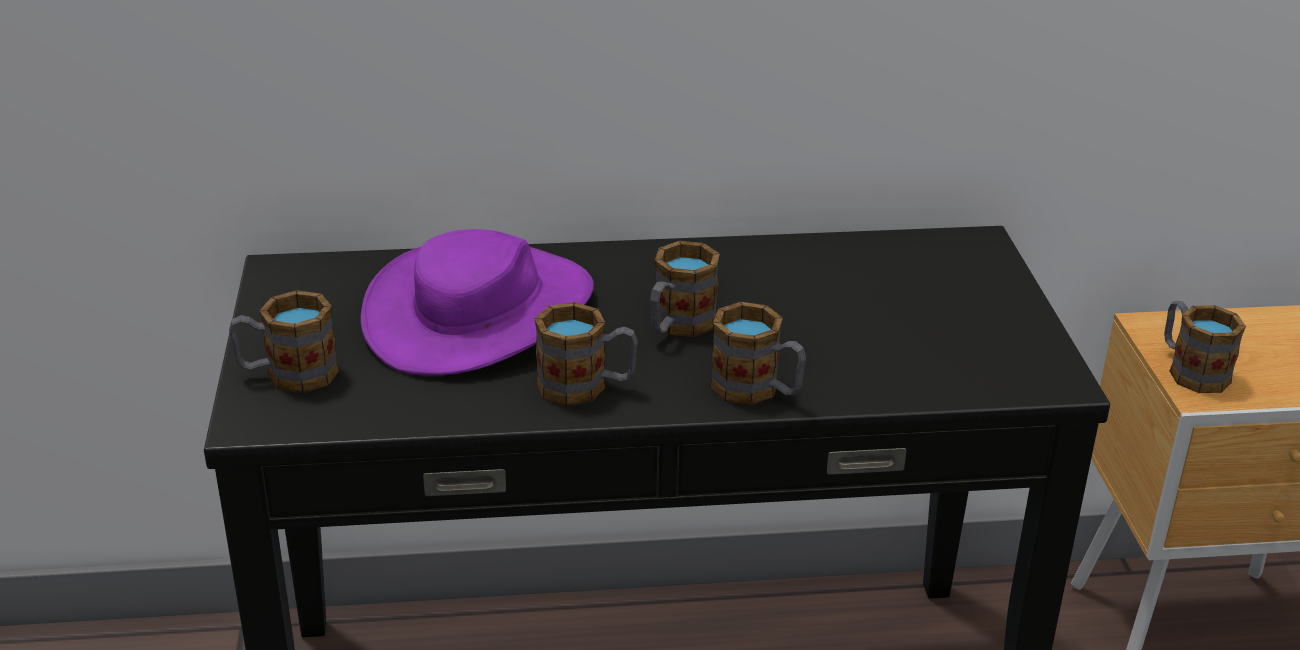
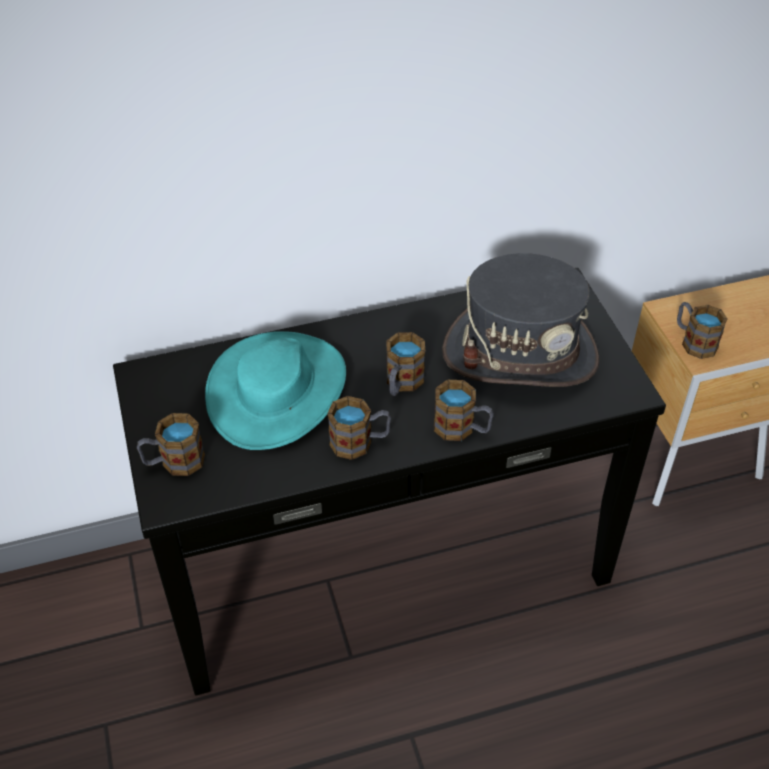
camera: 10 degrees left, 15 degrees up
(480, 312) = (278, 390): purple hat -> turquoise hat
(880, 313) = (520, 354): none -> grey hat

